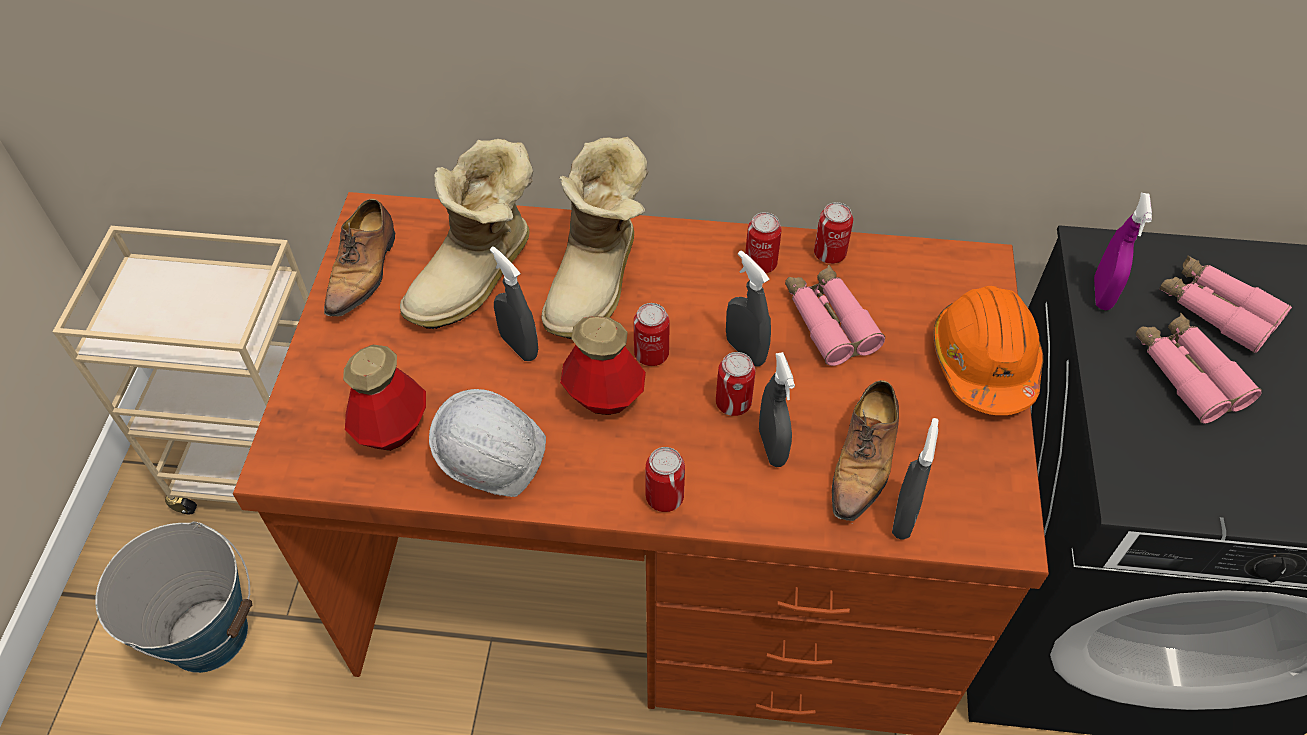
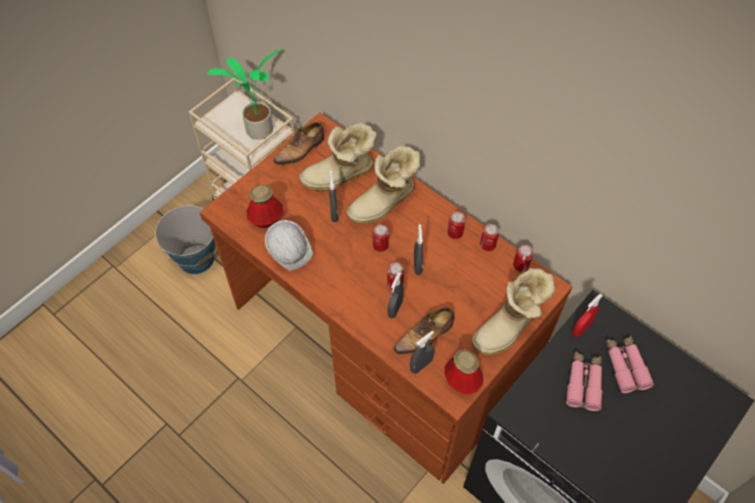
camera: 35 degrees right, 5 degrees up
(226, 303) = (258, 131): none -> potted plant
(604, 396) = (349, 251): bottle -> bottle (462, 381)
(664, 497) = (340, 303): can -> can (520, 265)
(829, 321) = (461, 273): pink binoculars -> none
(983, 362) = (510, 327): orange hard hat -> boot
(1102, 294) = (581, 329): purple spray bottle -> red spray bottle

